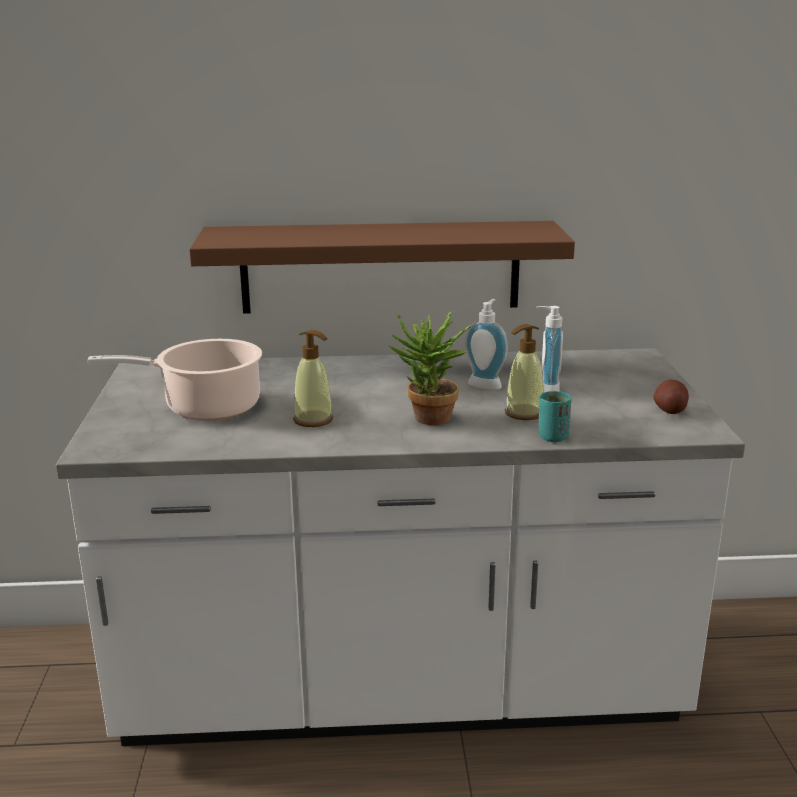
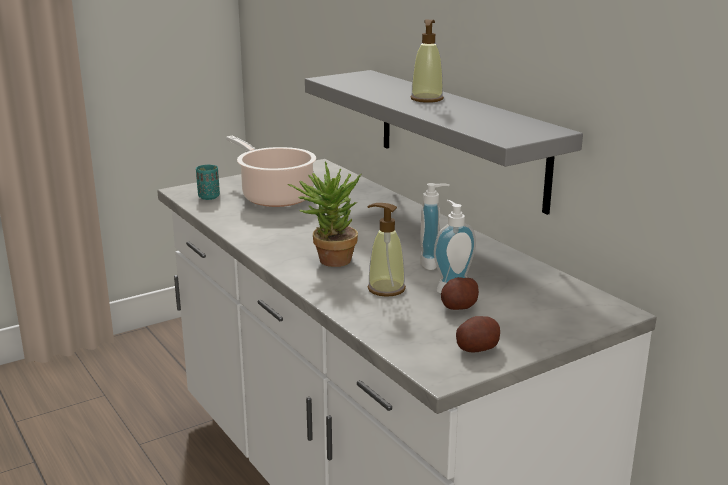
camera: 60 degrees right, 0 degrees up
(313, 420) = (287, 227): soap dispenser -> soap dispenser (426, 99)
(380, 267) = (460, 137): brown shelf -> grey shelf
(553, 437) = (347, 309): turquoise cup -> turquoise cup (209, 197)
(588, 397) = (459, 307): none -> potato

